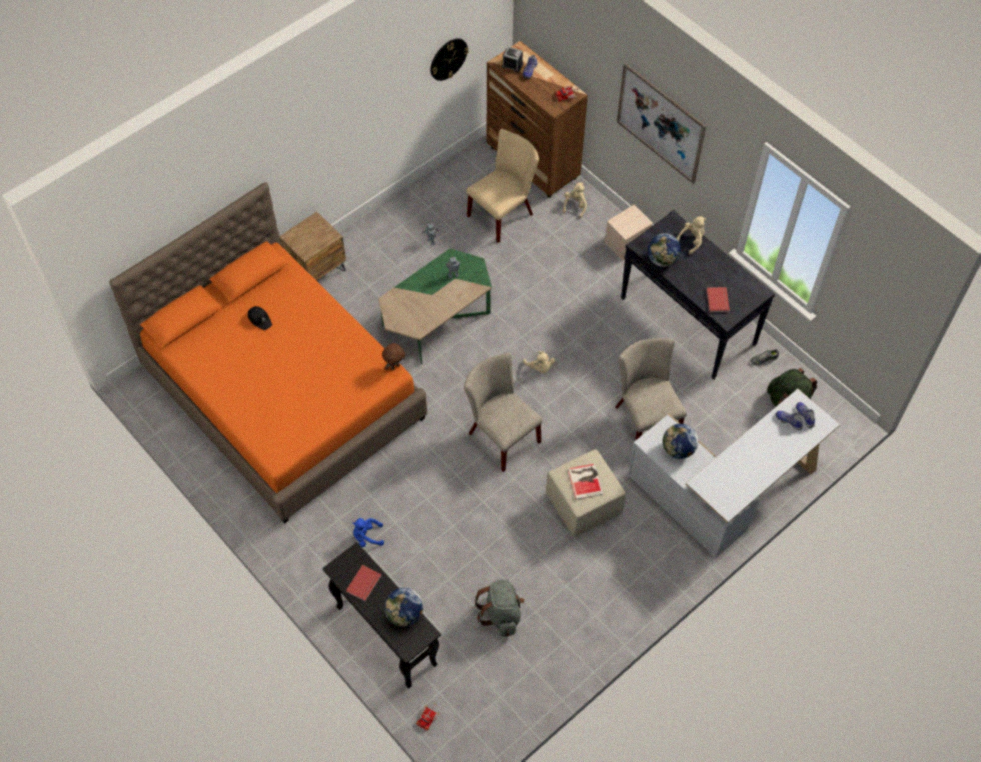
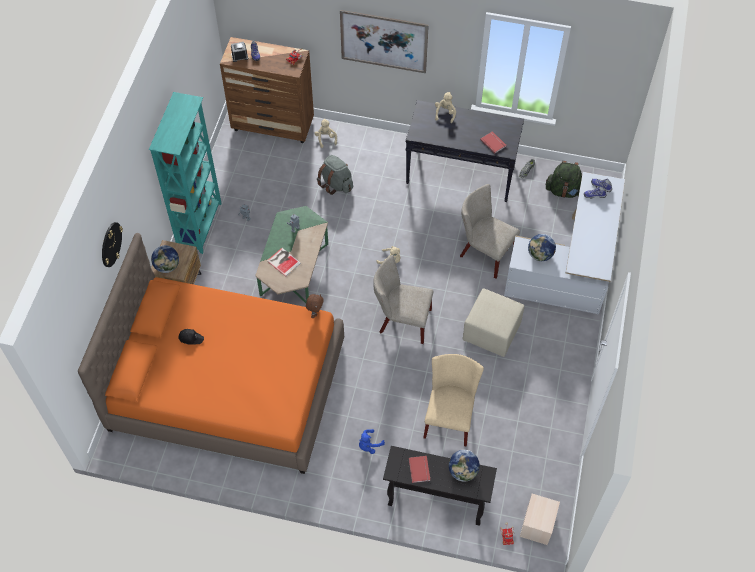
camera: 35 degrees left, 0 degrees up
(382, 223) = (200, 225): none -> turquoise bookcase
(448, 59) = (196, 74): wall clock -> wall clock (111, 244)
(501, 613) = (498, 436): grey backpack -> grey backpack (336, 184)
(504, 213) = (281, 170): beige chair -> beige chair (449, 417)
(585, 480) = (494, 312): book -> book (283, 261)
(626, 243) = (380, 145): beige storage box -> beige storage box (537, 525)
(662, 260) = (437, 136): globe -> globe (167, 266)

